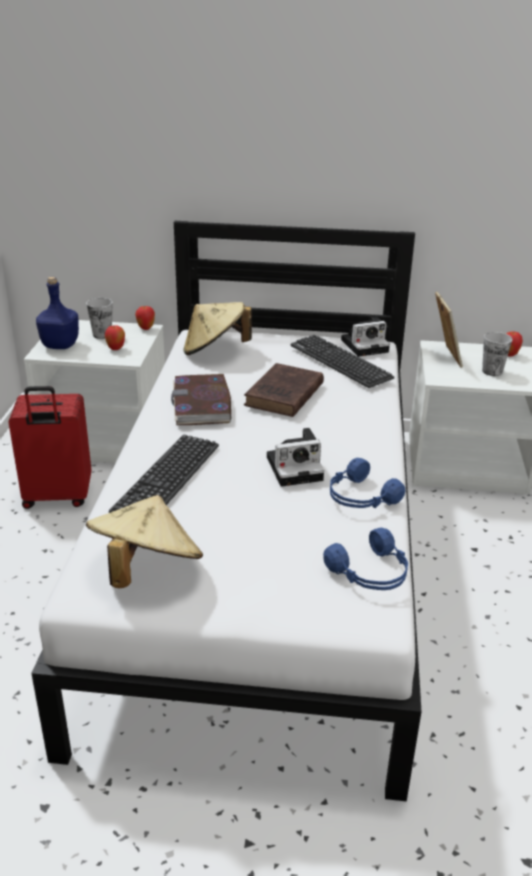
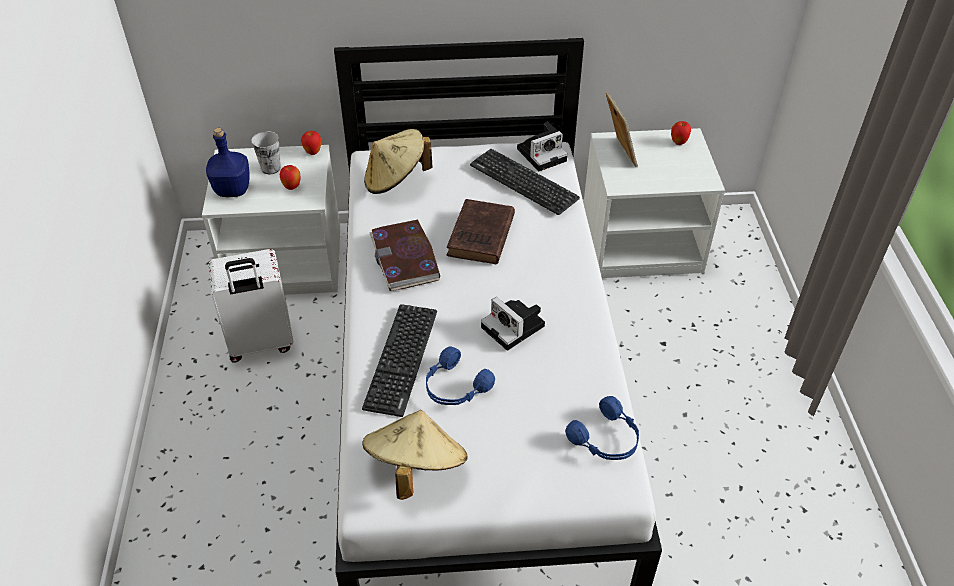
camera: 10 degrees left, 15 degrees up
(57, 497) = (261, 344): red suitcase -> white suitcase
(296, 468) = (515, 327): camera -> camera turned 75 degrees clockwise
(360, 498) = (579, 355): blue headphones -> blue headphones (454, 387)
(492, 371) = (666, 168): cup -> none

